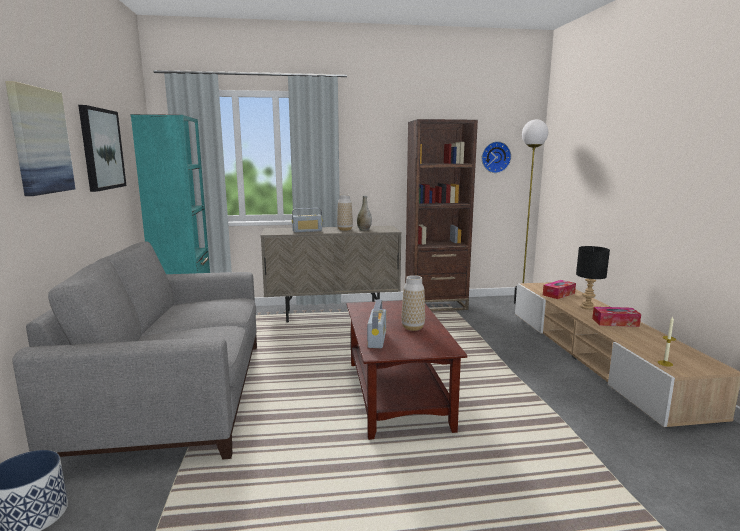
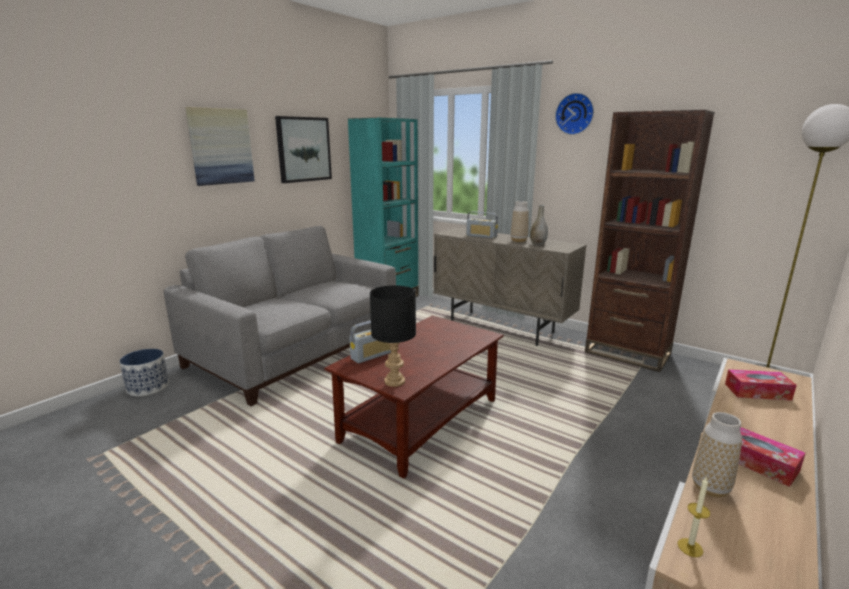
camera: 45 degrees right, 5 degrees up
(413, 327) = (424, 357): vase -> vase (710, 488)
(495, 157) = (766, 165): wall clock -> wall clock (575, 114)
(587, 307) = (762, 425): black table lamp -> black table lamp (395, 381)

